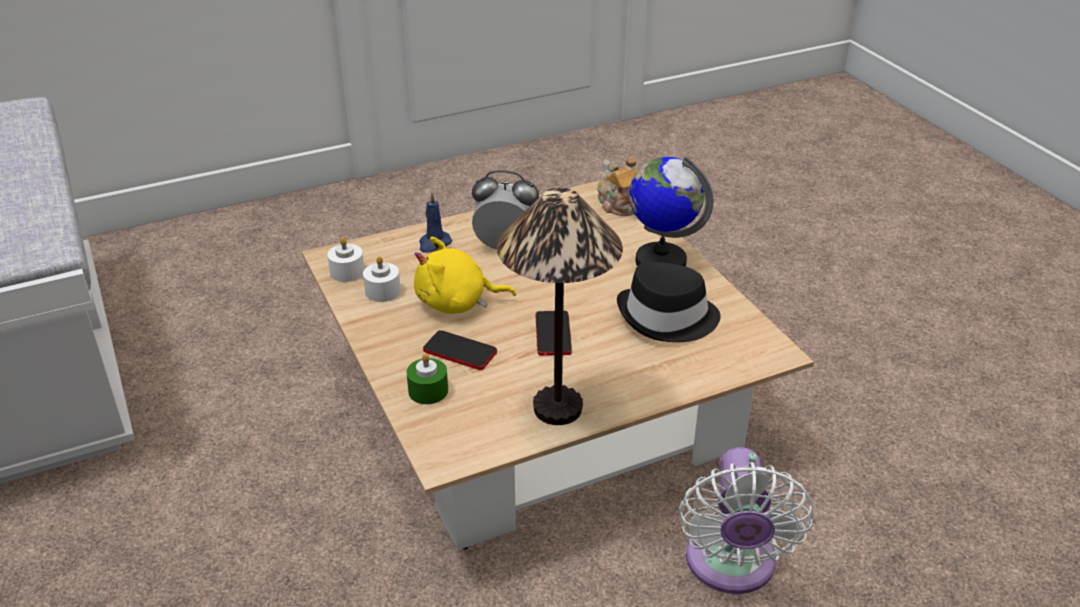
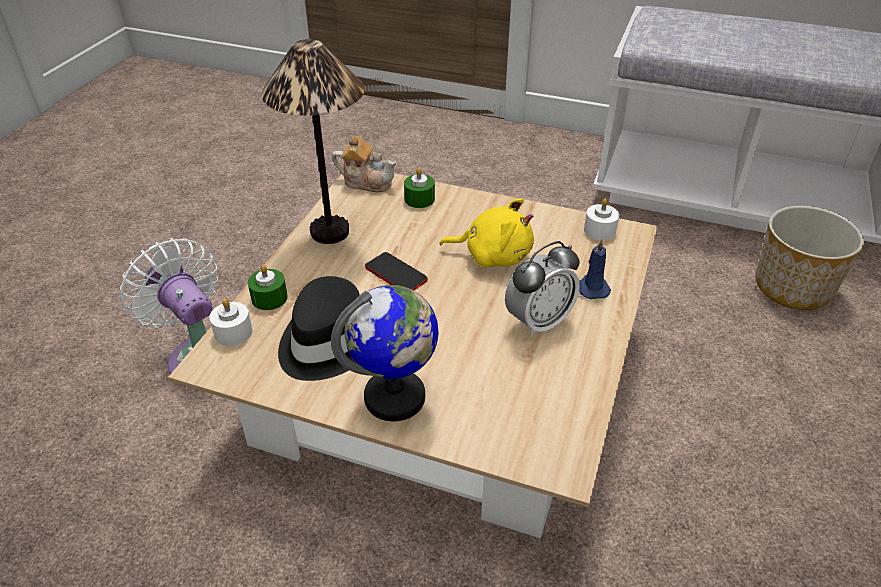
camera: 135 degrees right, 5 degrees up
(187, 288) = (791, 287): none -> planter
(383, 291) = (552, 233): white candle -> white candle (233, 332)
(457, 303) = (493, 255): yellow plush toy -> yellow plush toy turned 60 degrees clockwise
(460, 351) = (438, 228): phone -> none
(618, 205) = (524, 449): teapot -> teapot (366, 182)
(680, 376) = (269, 298): none -> green candle

